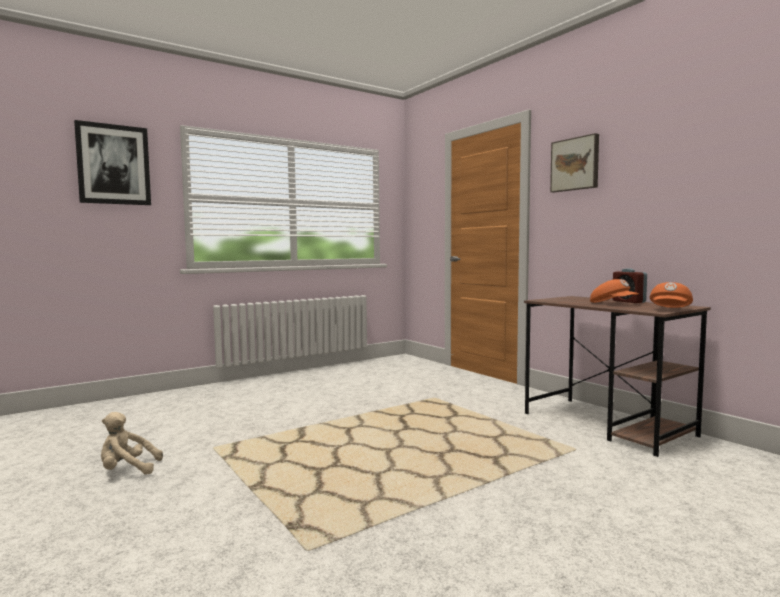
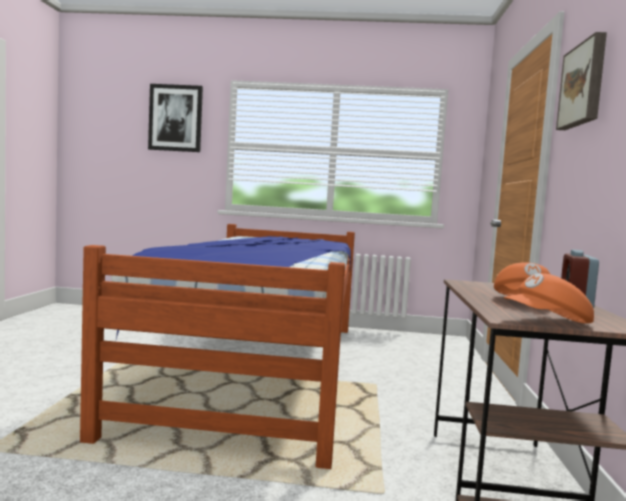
camera: 40 degrees right, 0 degrees up
(127, 470) = (53, 357): beige plush toy -> none
(337, 414) = (256, 368): none -> bed

